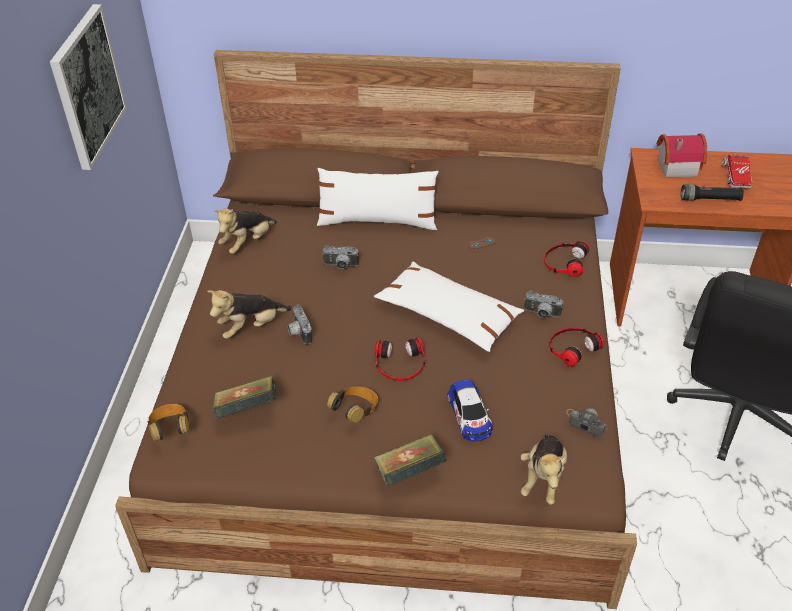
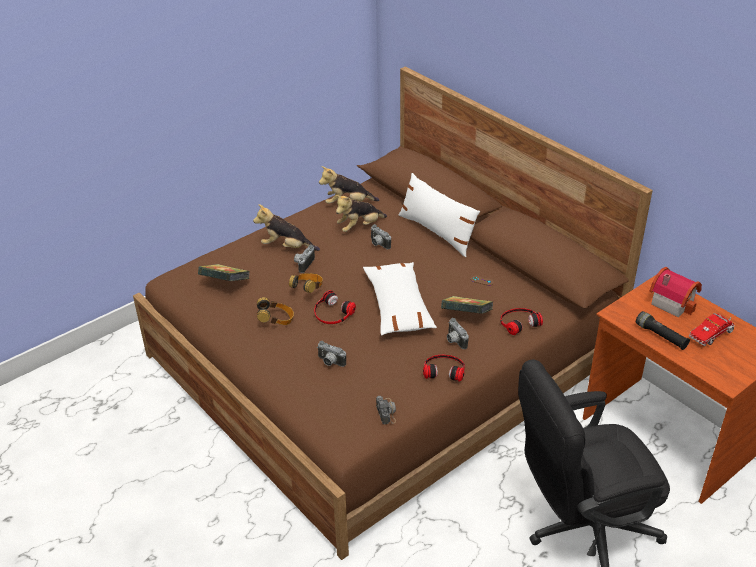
camera: 45 degrees right, 5 degrees down
(87, 86) = (277, 52): picture -> none
(171, 430) = (183, 271): headphones -> headphones (308, 290)
(409, 473) = (259, 366): book -> book (466, 316)
(469, 415) = (330, 362): toy car -> camera
(543, 478) = (320, 419): plush toy -> plush toy (359, 227)

